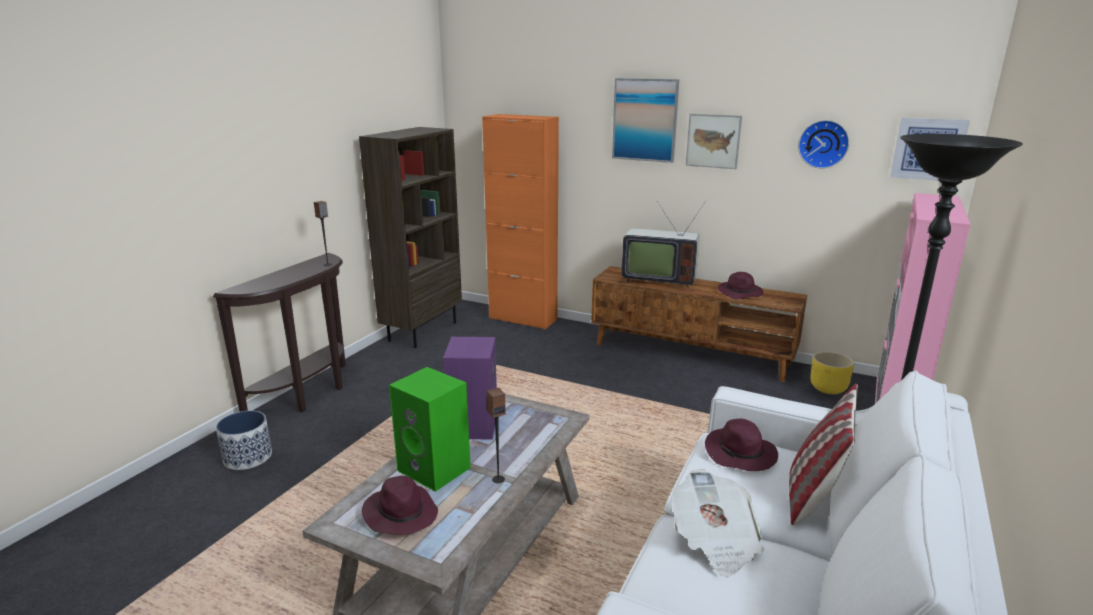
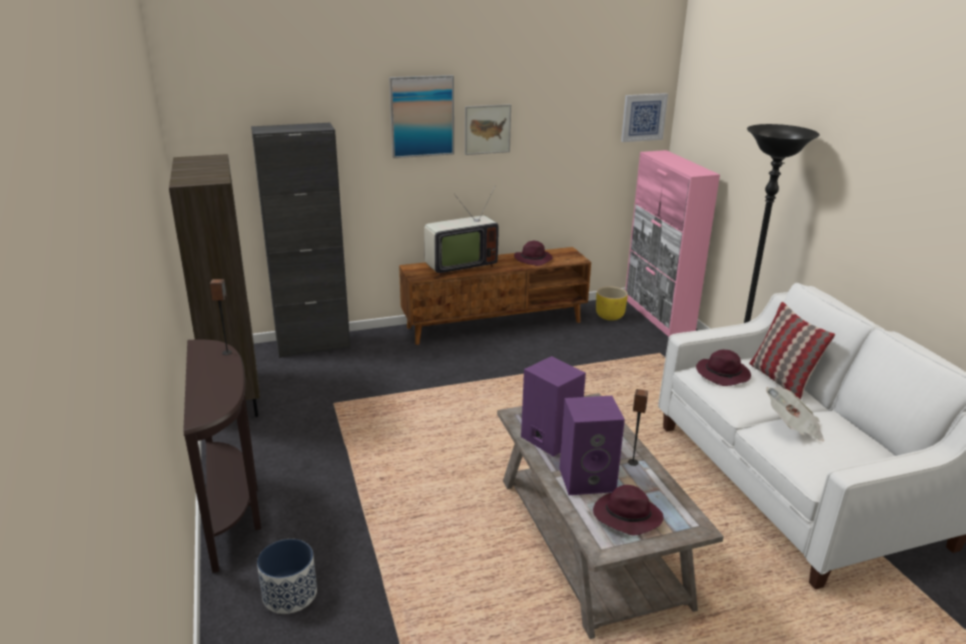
camera: 45 degrees left, 5 degrees up
(436, 469) = (588, 479): green speaker -> purple speaker
(523, 319) = (313, 346): orange cabinet -> black cabinet
(823, 144) = (574, 121): wall clock -> none

